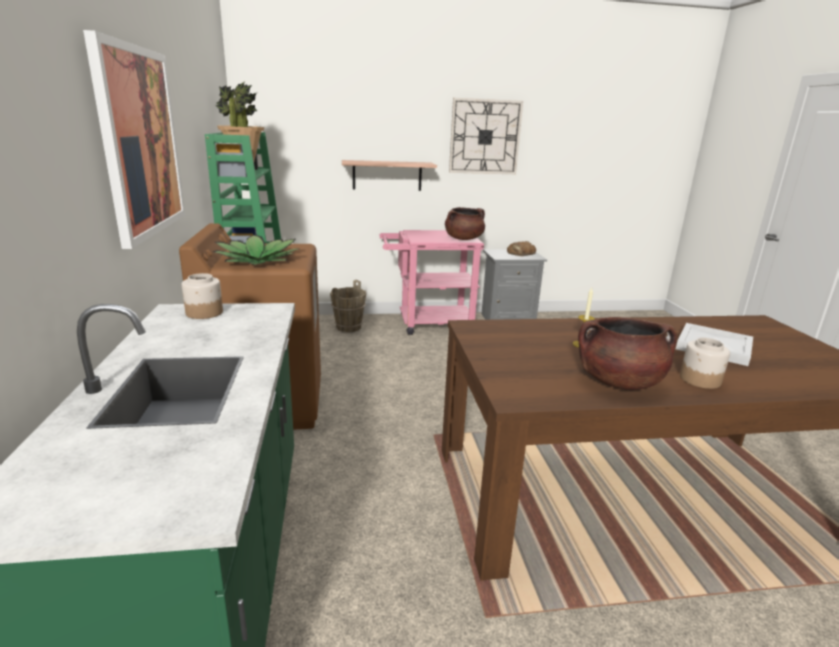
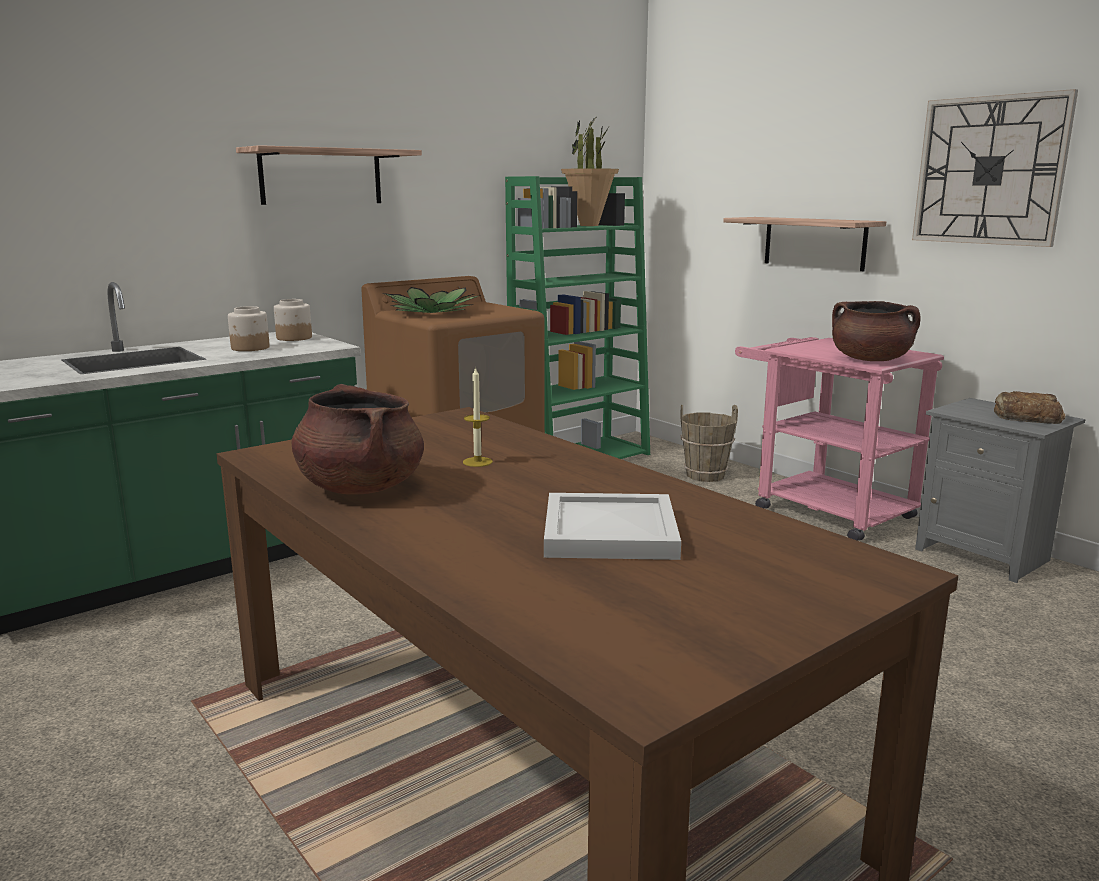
camera: 60 degrees right, 5 degrees down
(140, 142) = (321, 177): picture -> shelf
(700, 380) = (427, 527): jar -> jar (250, 348)

